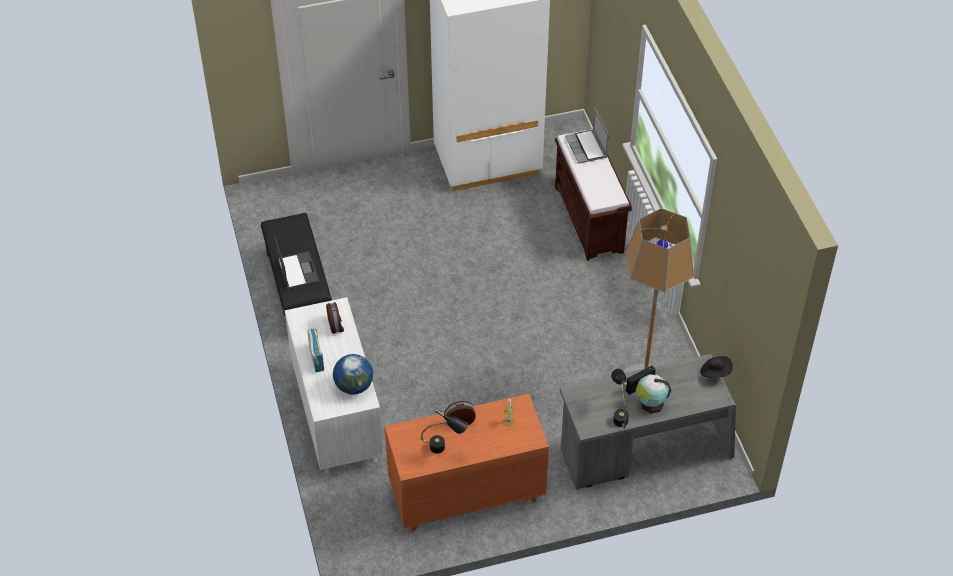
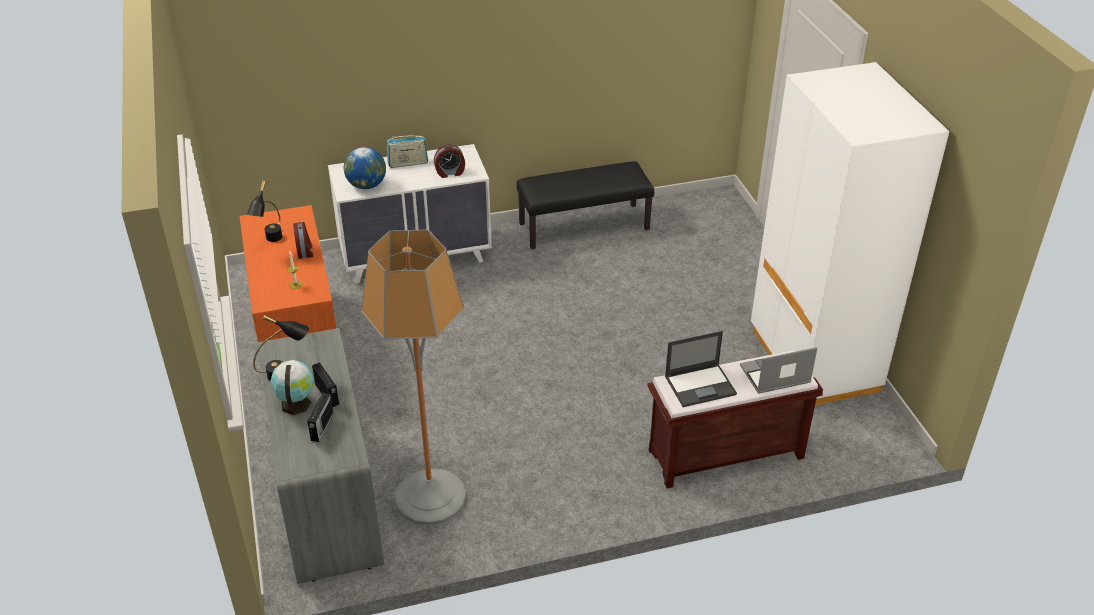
camera: 90 degrees right, 10 degrees down
(297, 270) = (564, 181): laptop -> laptop (701, 385)
(675, 385) = (321, 427): none -> radio
(715, 372) = (335, 469): black hat -> none

